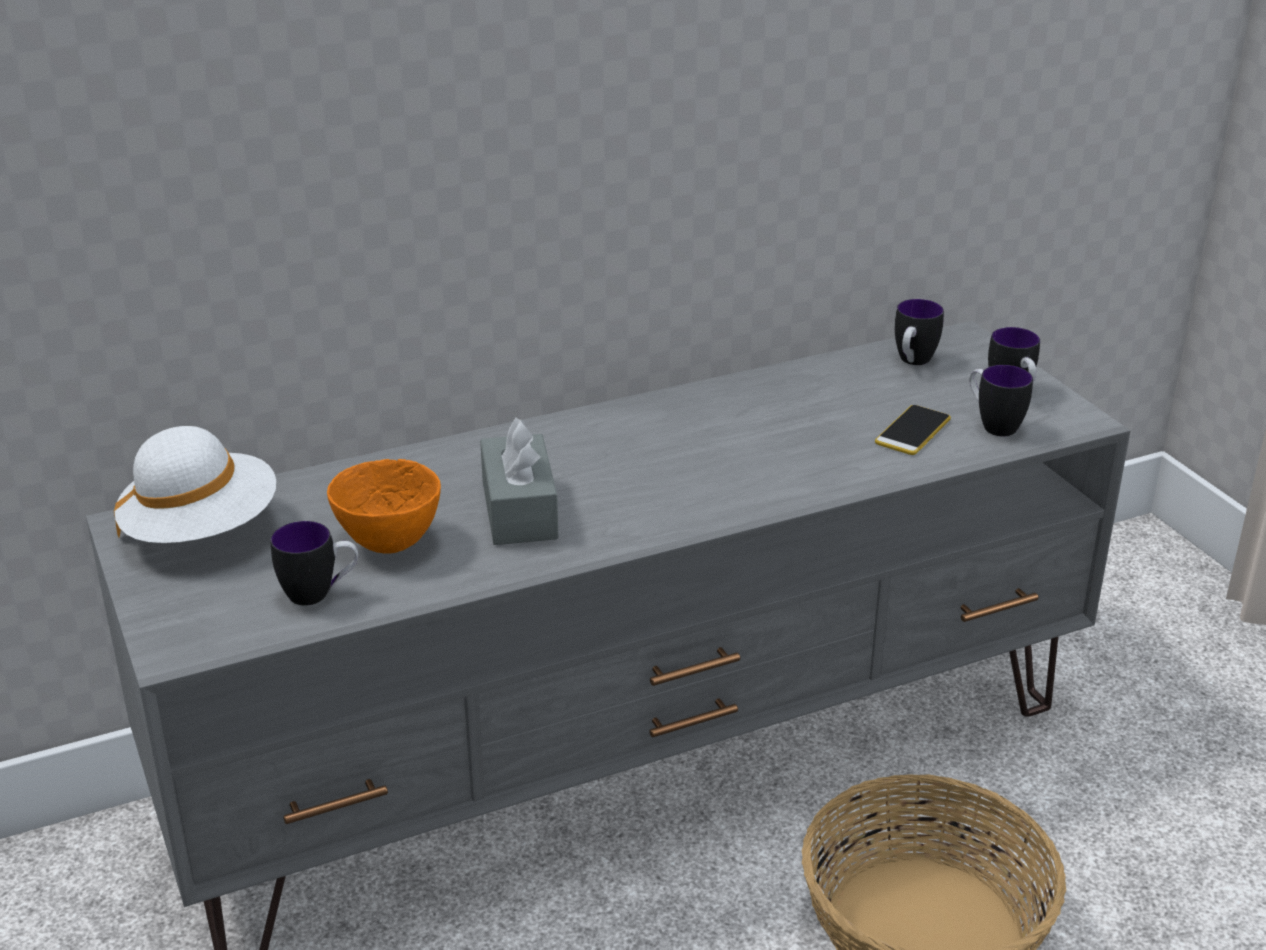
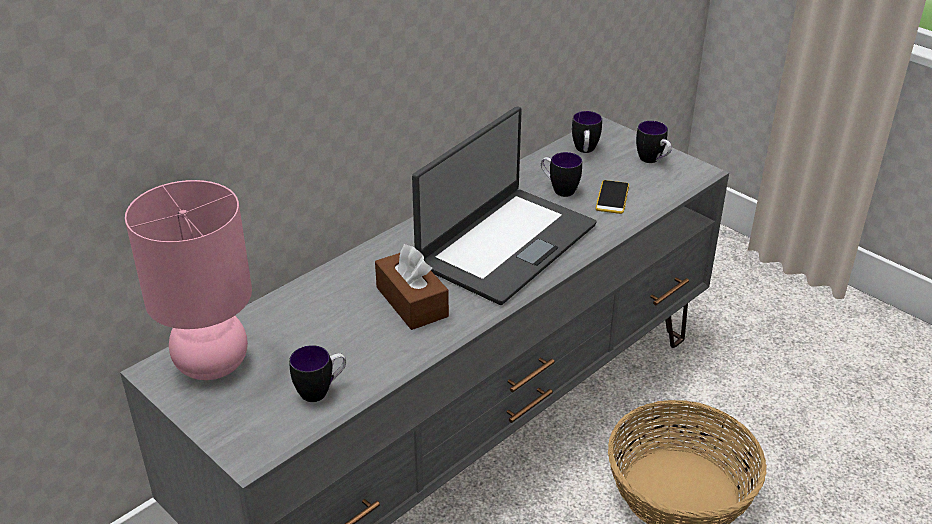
camera: 20 degrees left, 5 degrees up
(202, 530) = (211, 364): white hat -> pink table lamp
(388, 543) = (343, 344): orange bowl -> none
(519, 510) = (412, 302): grey tissue box -> brown tissue box
(705, 463) = (505, 244): none -> laptop
(992, 424) = (654, 184): mug -> mug (559, 189)

